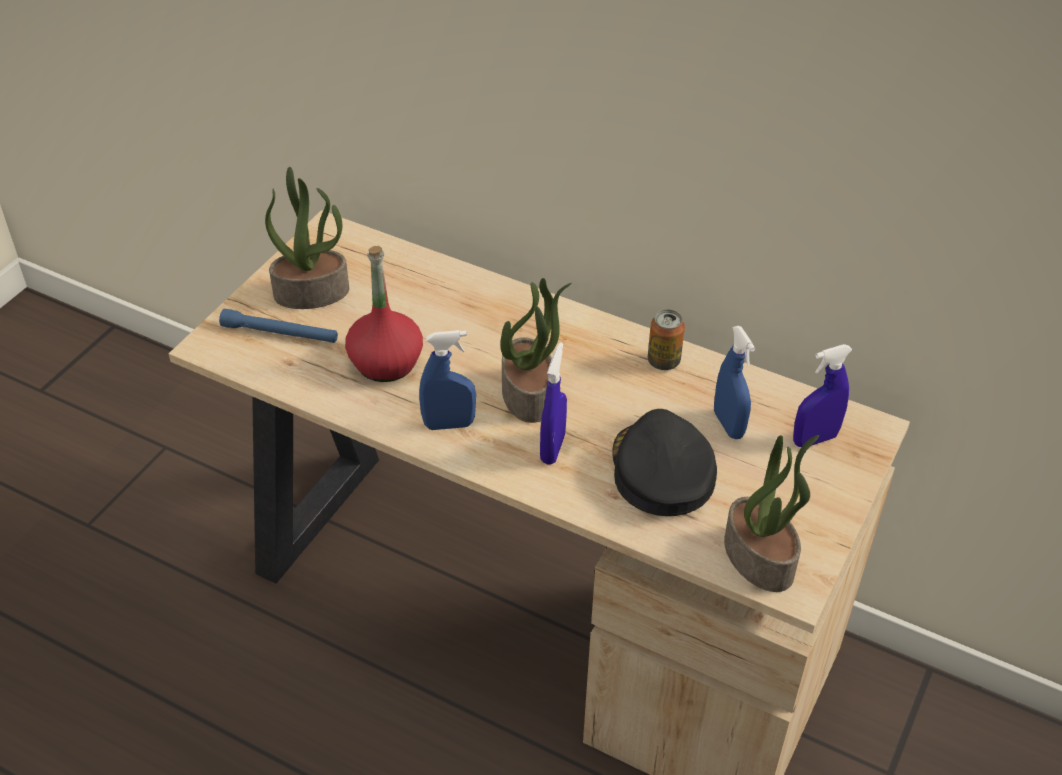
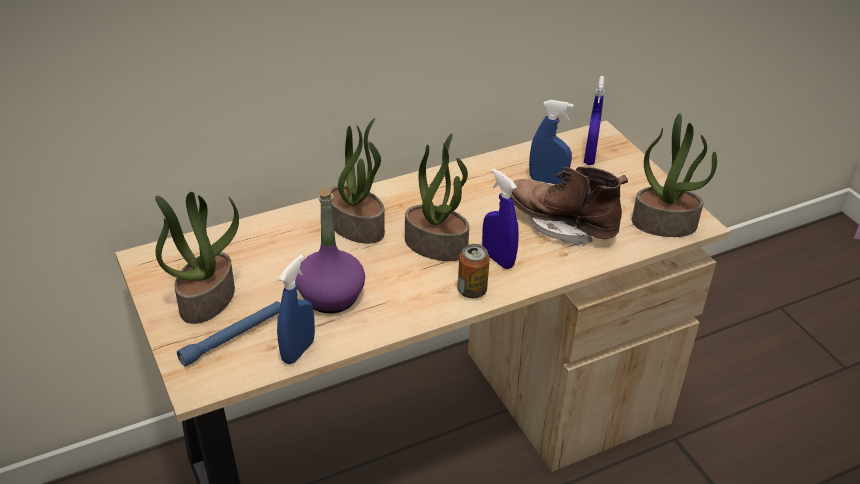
camera: 55 degrees left, 5 degrees down
(385, 363) = (331, 296): red bottle -> purple bottle
(449, 424) = (427, 294): blue spray bottle -> blue spray bottle (298, 351)
(500, 327) = (357, 226): none -> potted plant
(660, 471) = (561, 225): black cap -> brown boot
(663, 361) = (467, 177): can -> can (472, 290)

